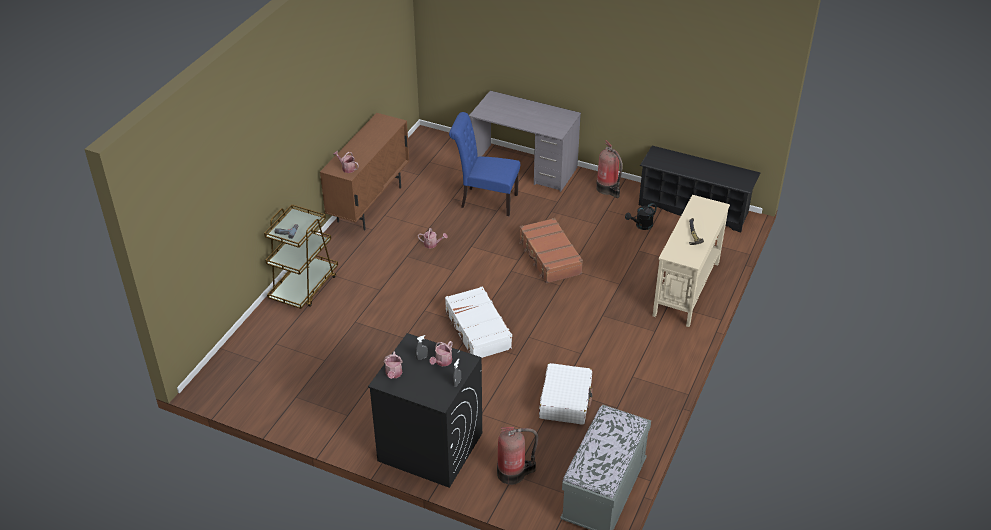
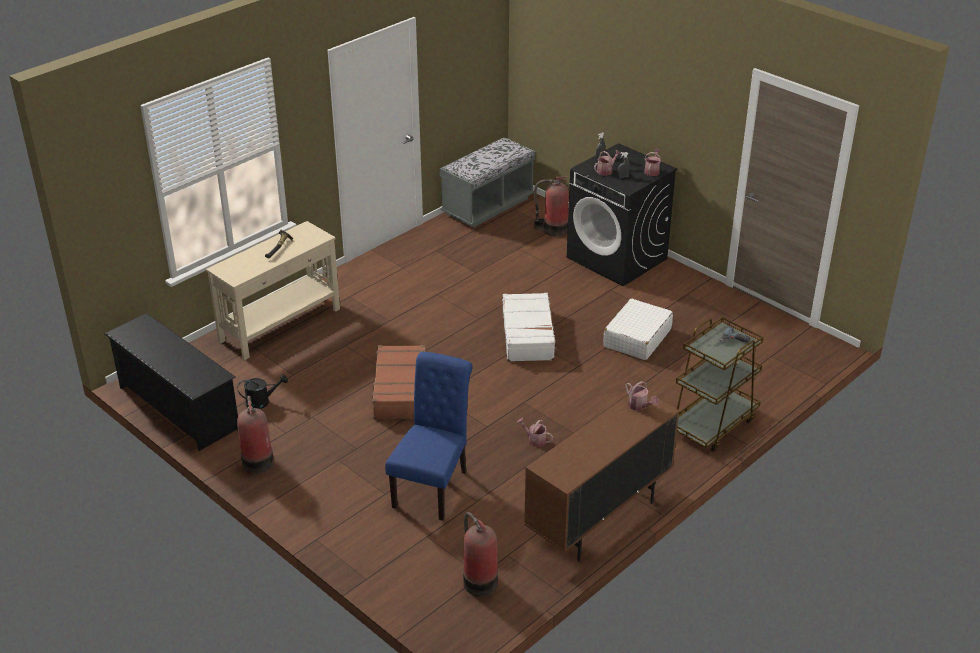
camera: 160 degrees left, 5 degrees down
(429, 159) = (479, 581): none -> fire extinguisher
(485, 200) = (433, 485): blue chair -> blue chair turned 105 degrees counterclockwise
(524, 168) = (345, 525): grey desk -> none
(565, 400) = (477, 264): white suitcase -> white suitcase (637, 338)

